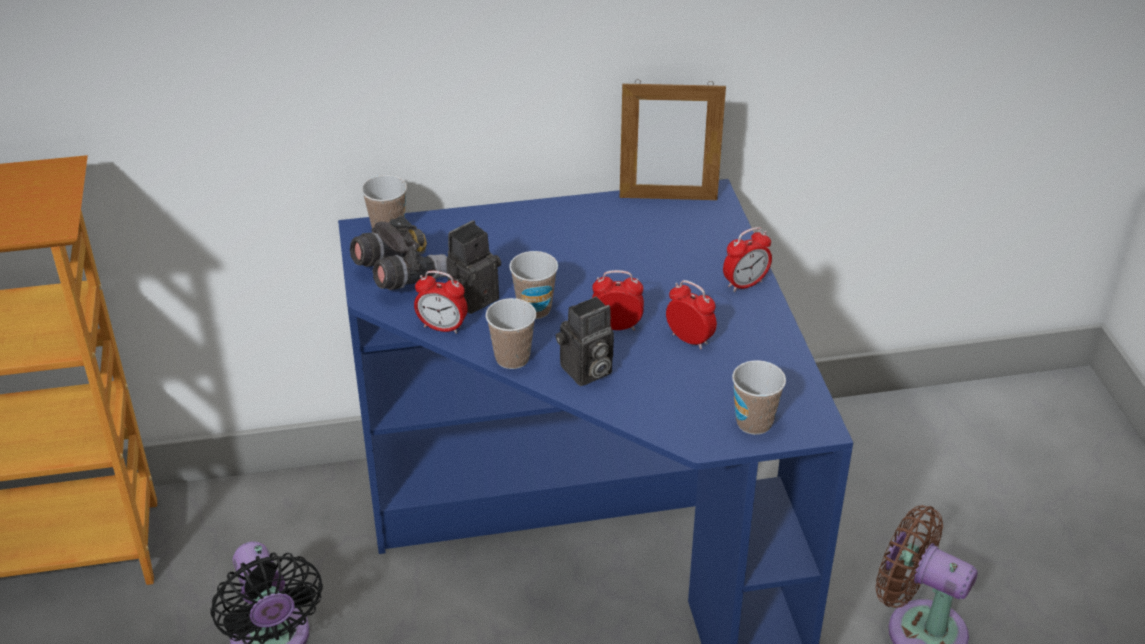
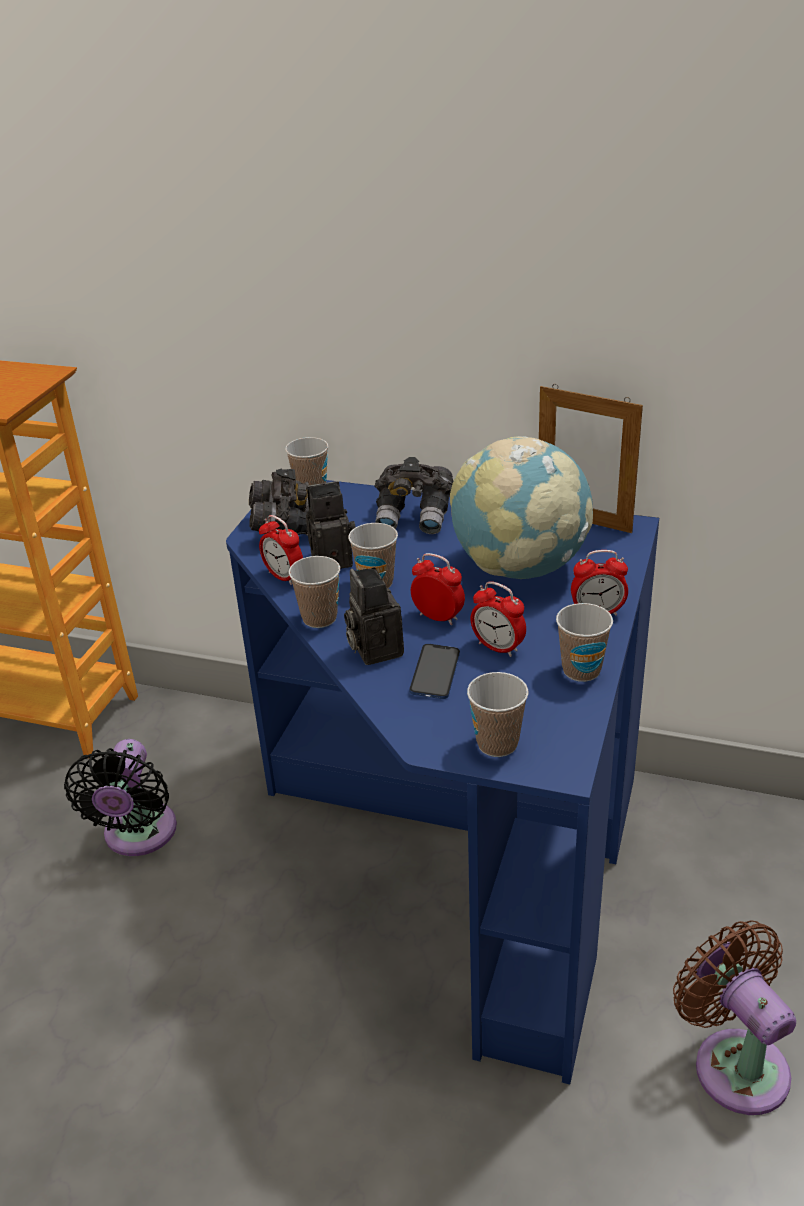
camera: 30 degrees right, 5 degrees down
(514, 232) = (415, 516): none -> grey binoculars
(585, 372) = (374, 648): camera -> camera turned 75 degrees clockwise
(649, 259) = (520, 568): none -> globe
(656, 378) = (435, 673): none -> phone
(689, 339) = (498, 647): alarm clock -> alarm clock turned 150 degrees clockwise
(770, 339) = (581, 670): none -> cup

